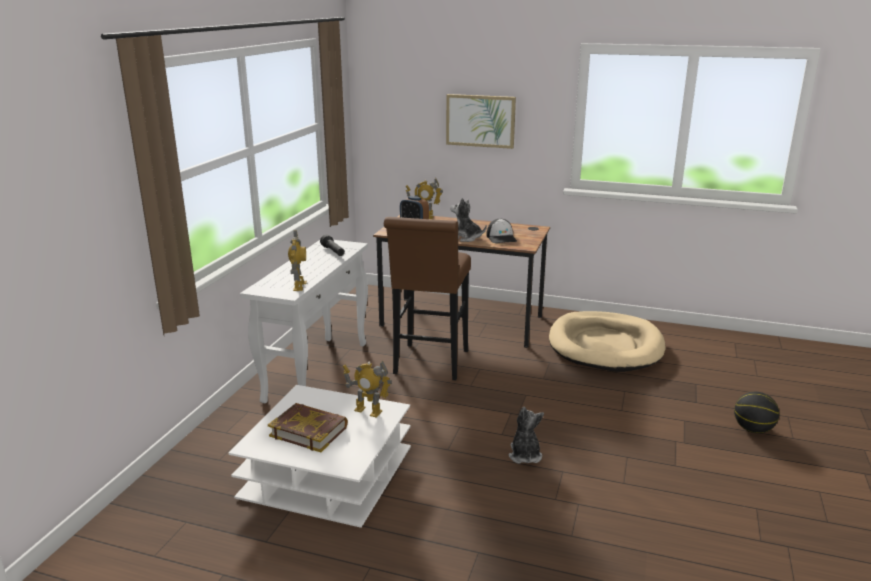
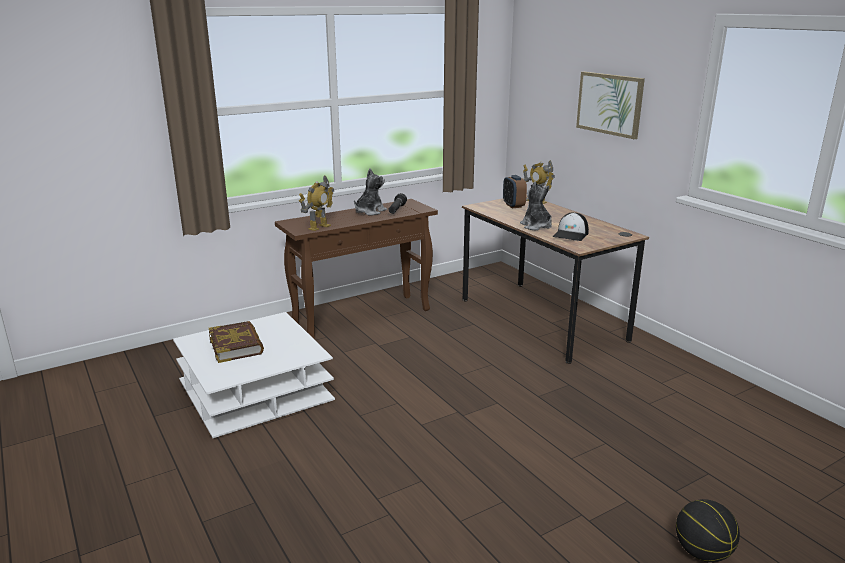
camera: 40 degrees right, 0 degrees up
(317, 371) = (363, 317): white console table -> brown console table
(368, 411) = (295, 349): toy robot -> none
(429, 365) = (453, 344): brown stool -> none
(524, 455) = (411, 451): plush toy -> plush toy (369, 212)
(605, 346) = (658, 393): beige dog bed -> none

